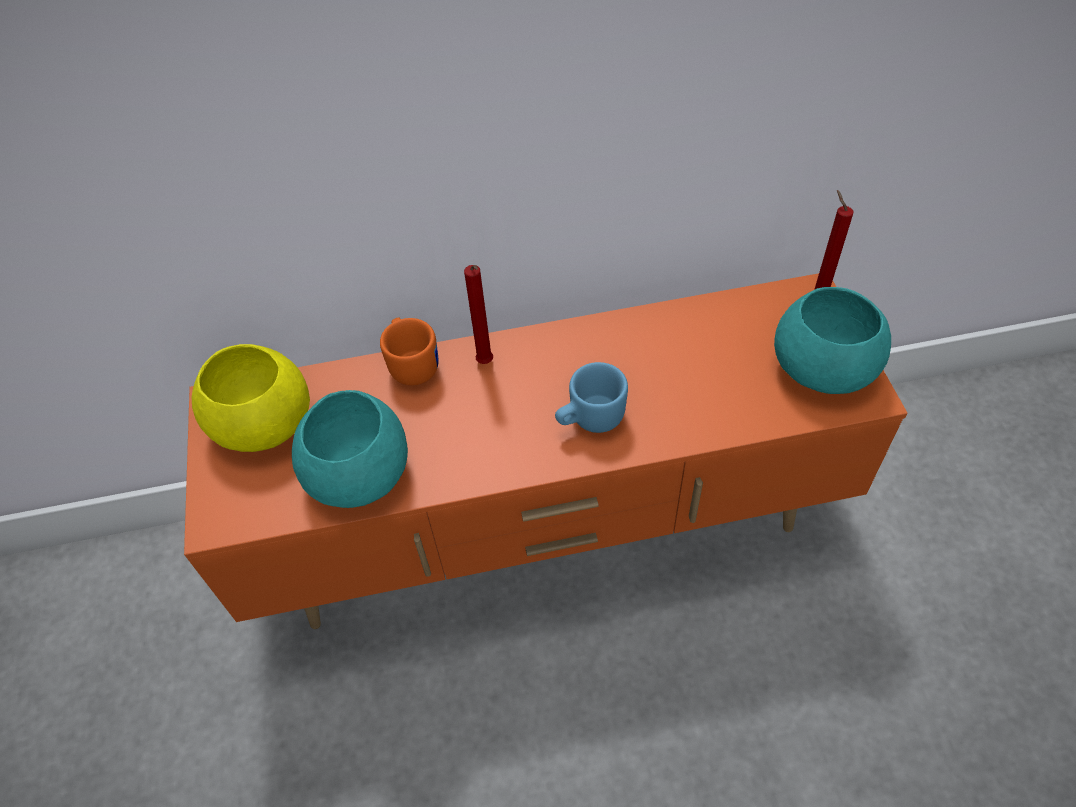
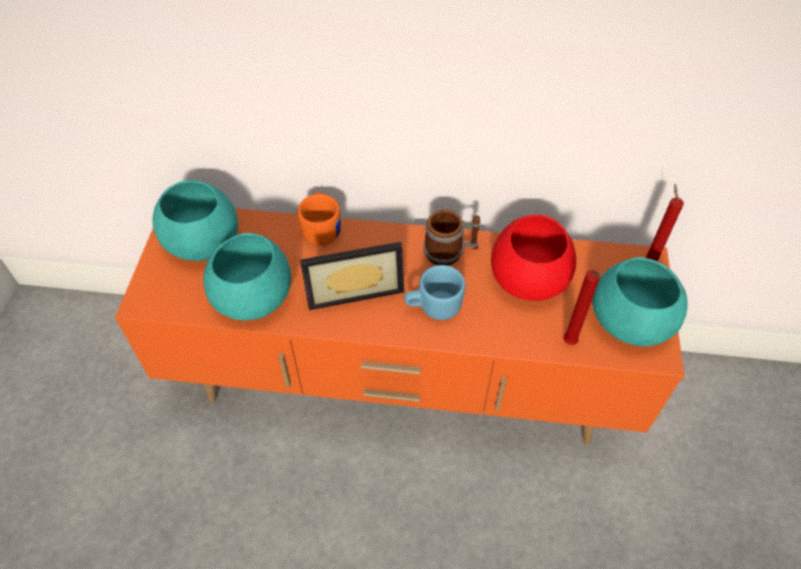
camera: 15 degrees right, 0 degrees up
(265, 422) = (203, 242): yellow bowl -> turquoise bowl
(482, 424) = (353, 287): none -> picture frame
(486, 364) = (374, 244): red candle -> red candle (570, 344)
(582, 346) = (450, 252): none -> mug
(687, 349) = (528, 276): none -> red bowl

